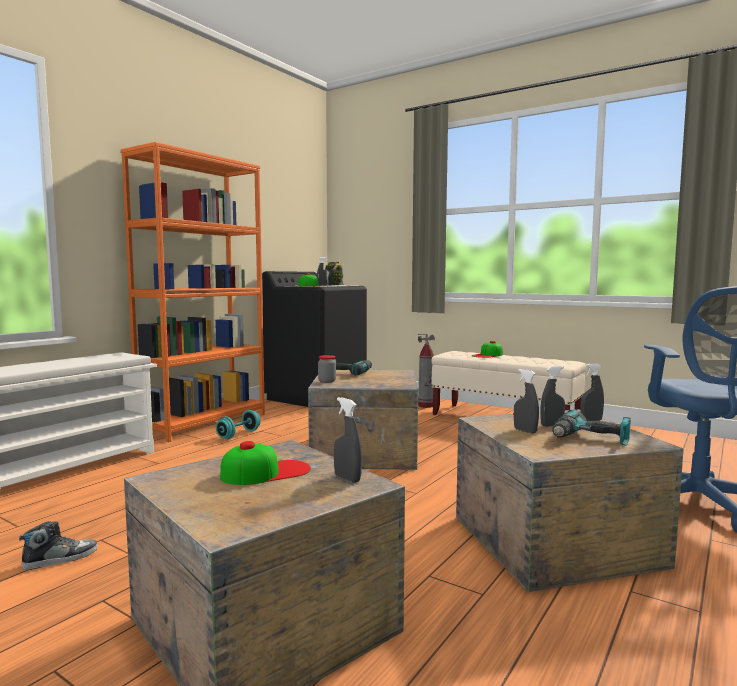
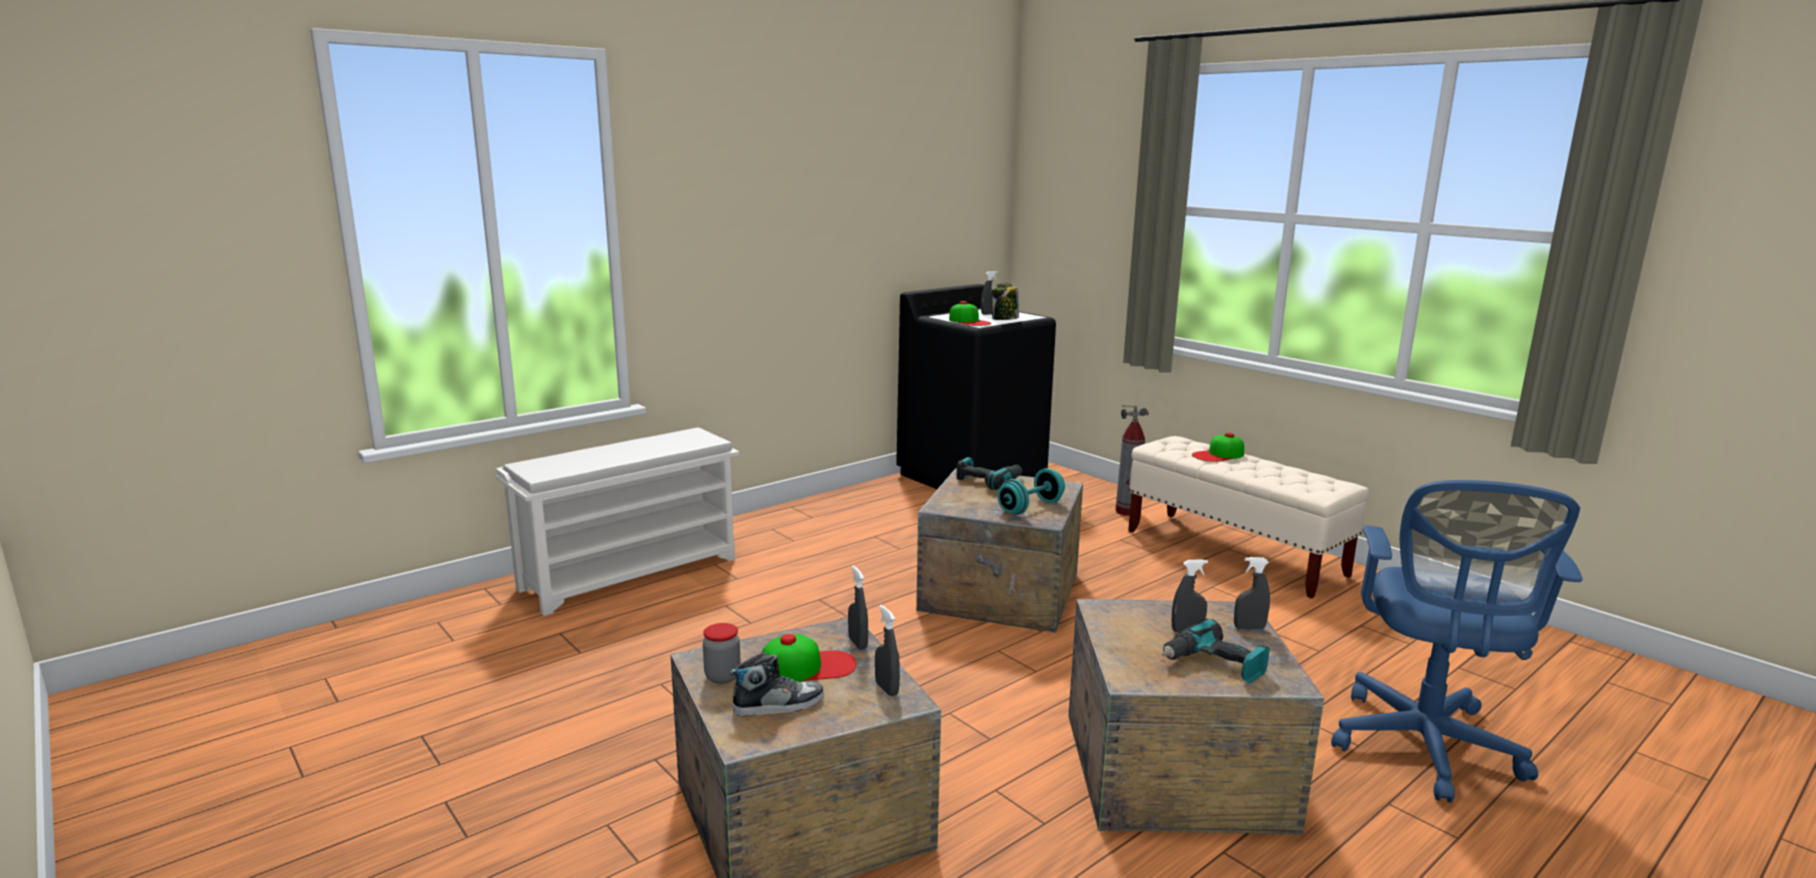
camera: 15 degrees right, 10 degrees up
(60, 559) = (619, 702): shoe -> shoe (778, 705)
(204, 423) = (806, 513): orange bookcase -> none
(238, 435) = (844, 540): turquoise dumbbell -> turquoise dumbbell (1030, 507)
(327, 381) = (948, 499): jar -> jar (722, 676)
(525, 431) = (1143, 637): grey spray bottle -> grey spray bottle (858, 643)

